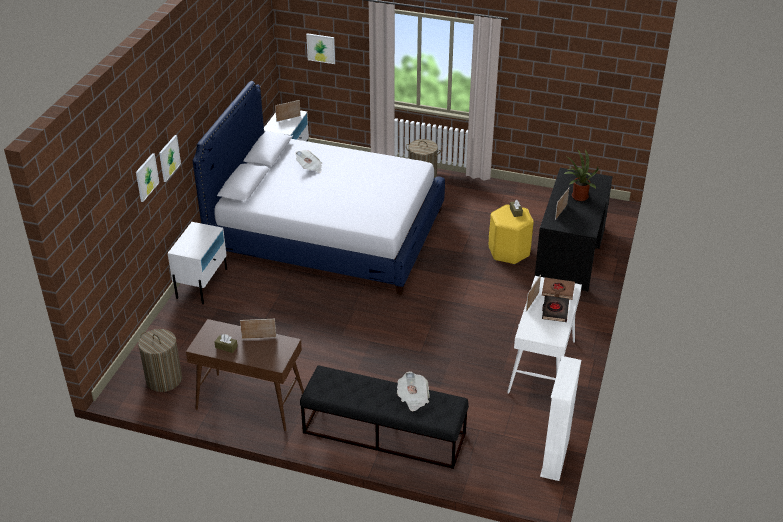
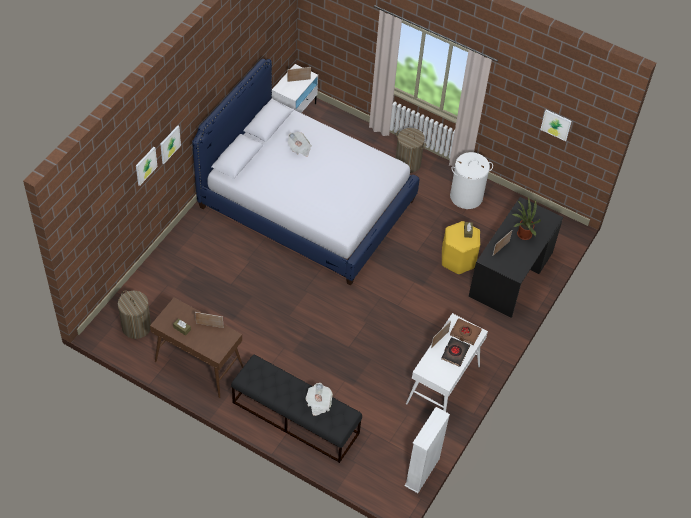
camera: 10 degrees right, 15 degrees up
(202, 283) = (188, 235): white nightstand -> none
(321, 48) = (336, 28): picture -> picture (556, 124)
(494, 198) = (466, 196): none -> white laundry basket

